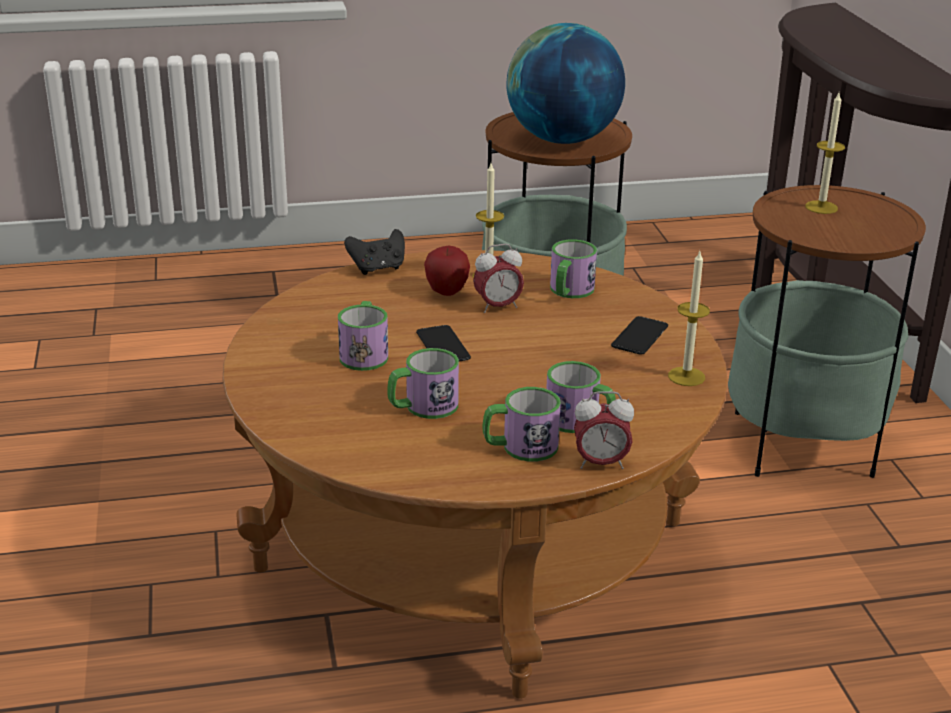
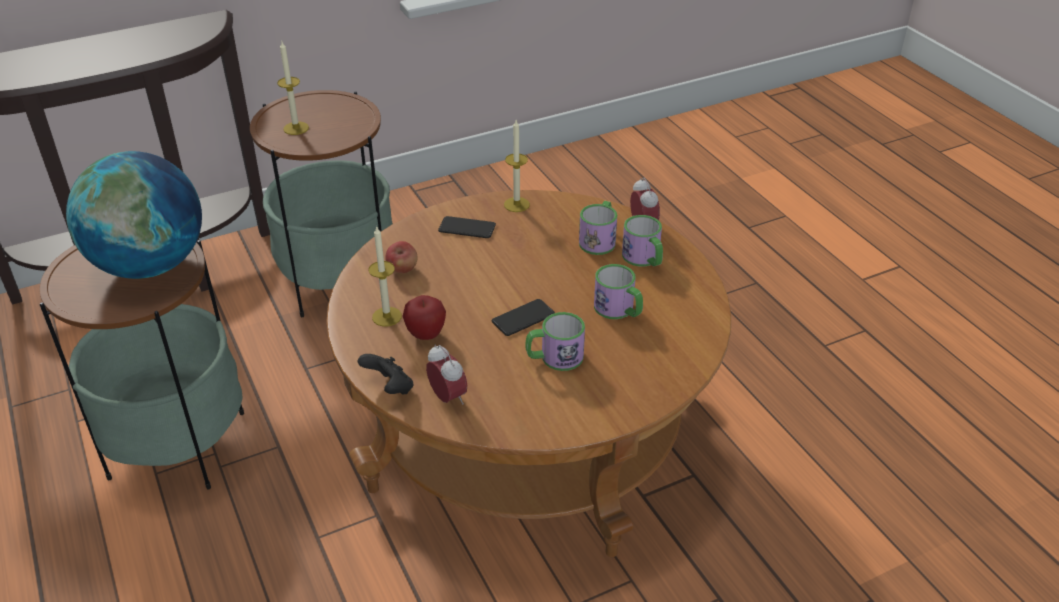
camera: 105 degrees left, 10 degrees up
(497, 307) = (444, 302): alarm clock -> alarm clock (448, 397)
(569, 292) = (402, 269): mug -> apple

